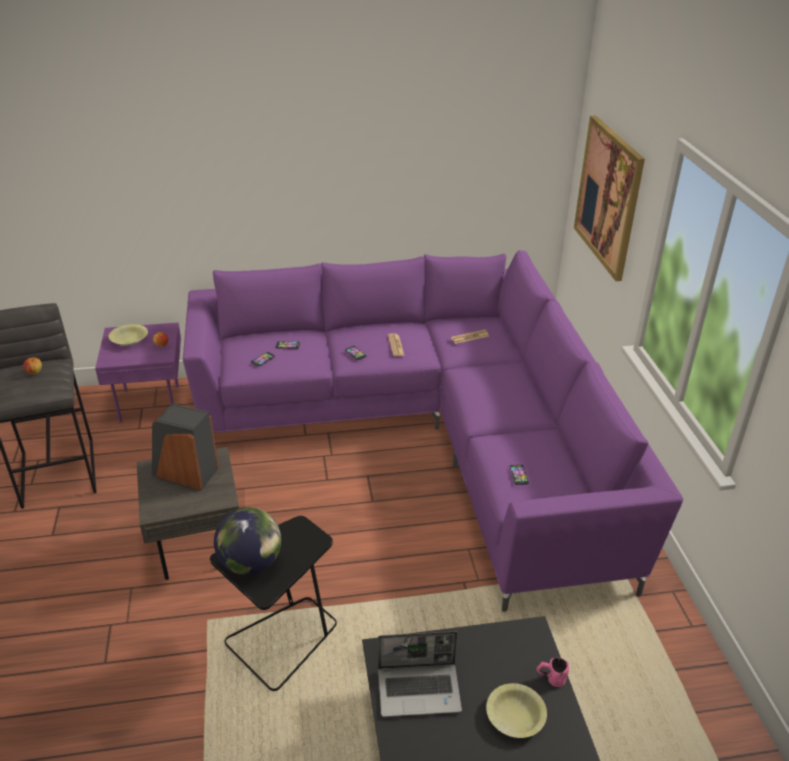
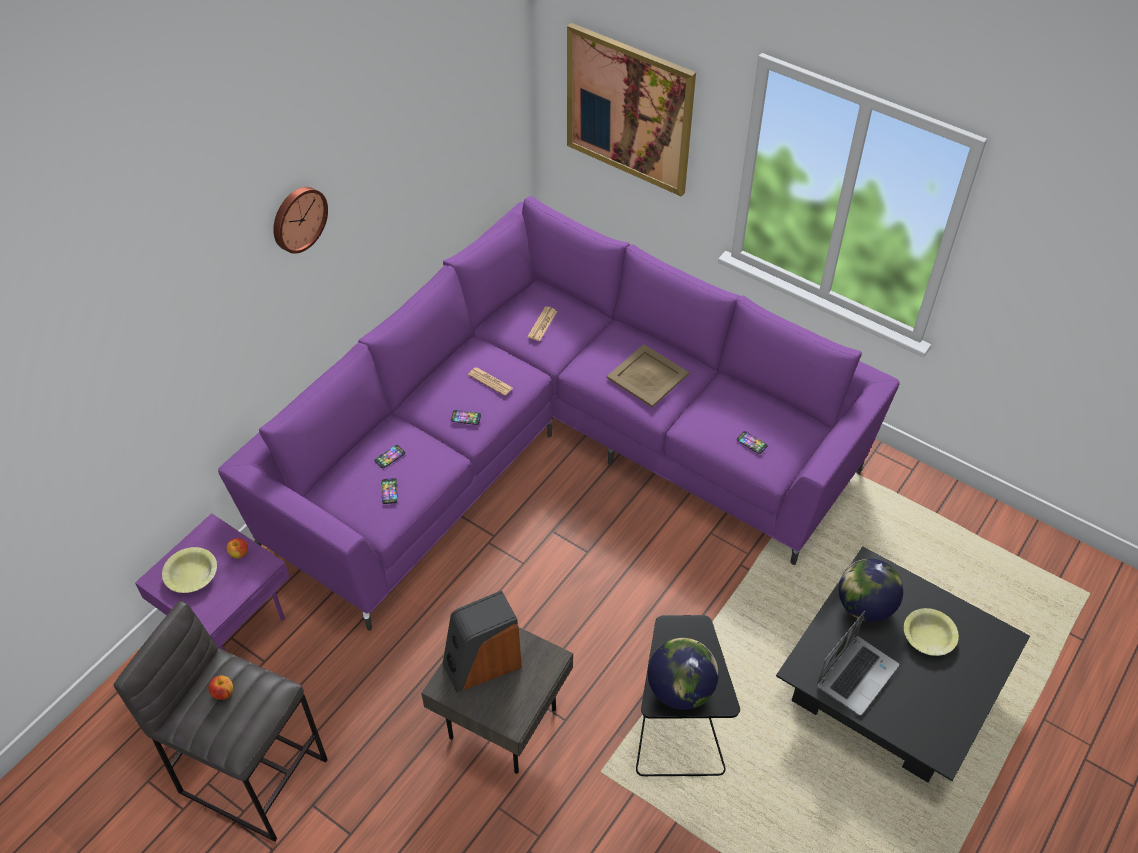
camera: 45 degrees left, 15 degrees up
(304, 143) = (298, 218): none -> wall clock
(490, 653) = (864, 606): none -> globe
(498, 397) = (647, 376): none -> beige tray
(550, 678) = (917, 590): pink mug -> none

